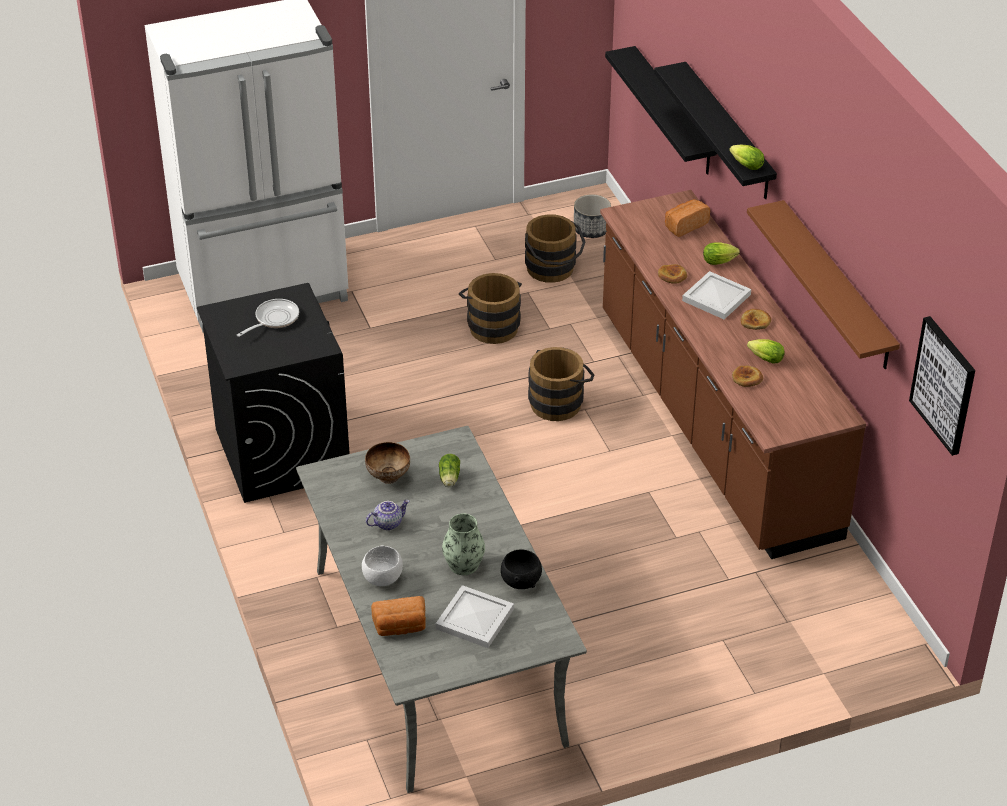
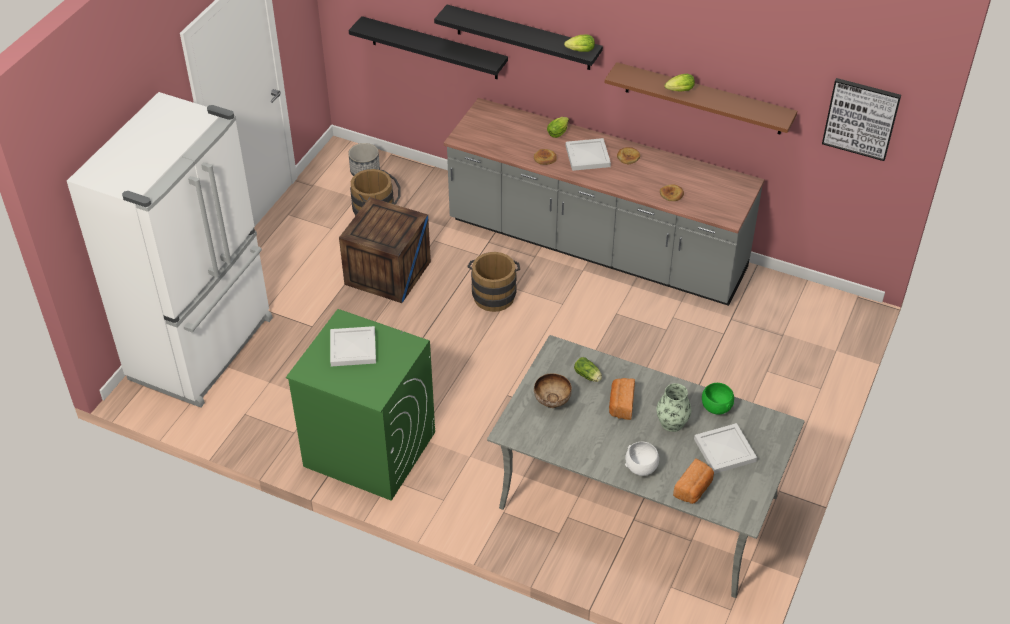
camera: 45 degrees left, 5 degrees up
(274, 319) = (352, 348): frying pan -> white tray
(281, 452) = (369, 449): black washing machine -> green washing machine
(388, 523) = (594, 431): teapot -> none
(491, 325) = (387, 273): brown bucket -> crate
(521, 581) = (716, 407): black bowl -> green bowl
(685, 225) = (507, 122): bread -> bread (621, 405)
(714, 424) = (596, 247): brown counter -> grey counter
(764, 358) = (663, 176): lettuce -> lettuce (678, 91)

